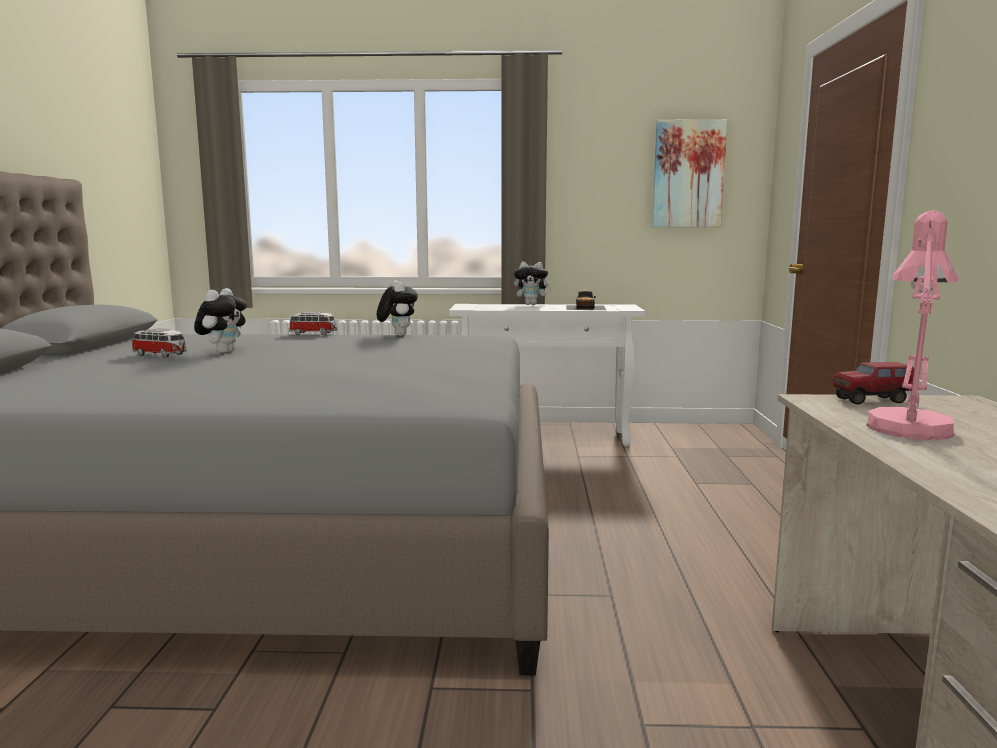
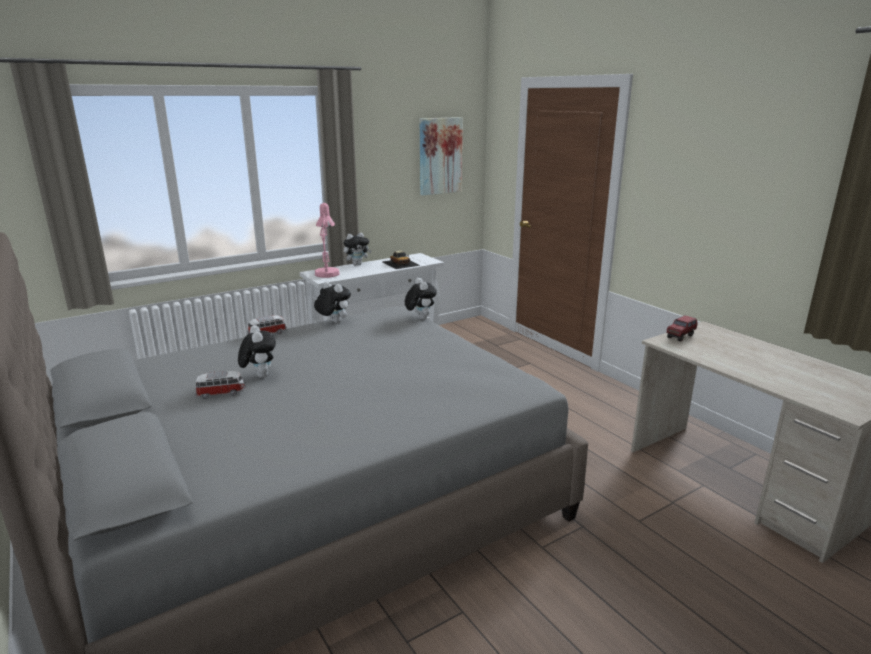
camera: 35 degrees left, 10 degrees up
(501, 344) = (420, 318): none -> plush toy
(908, 425) = (718, 352): pink table lamp -> pink table lamp (327, 272)

